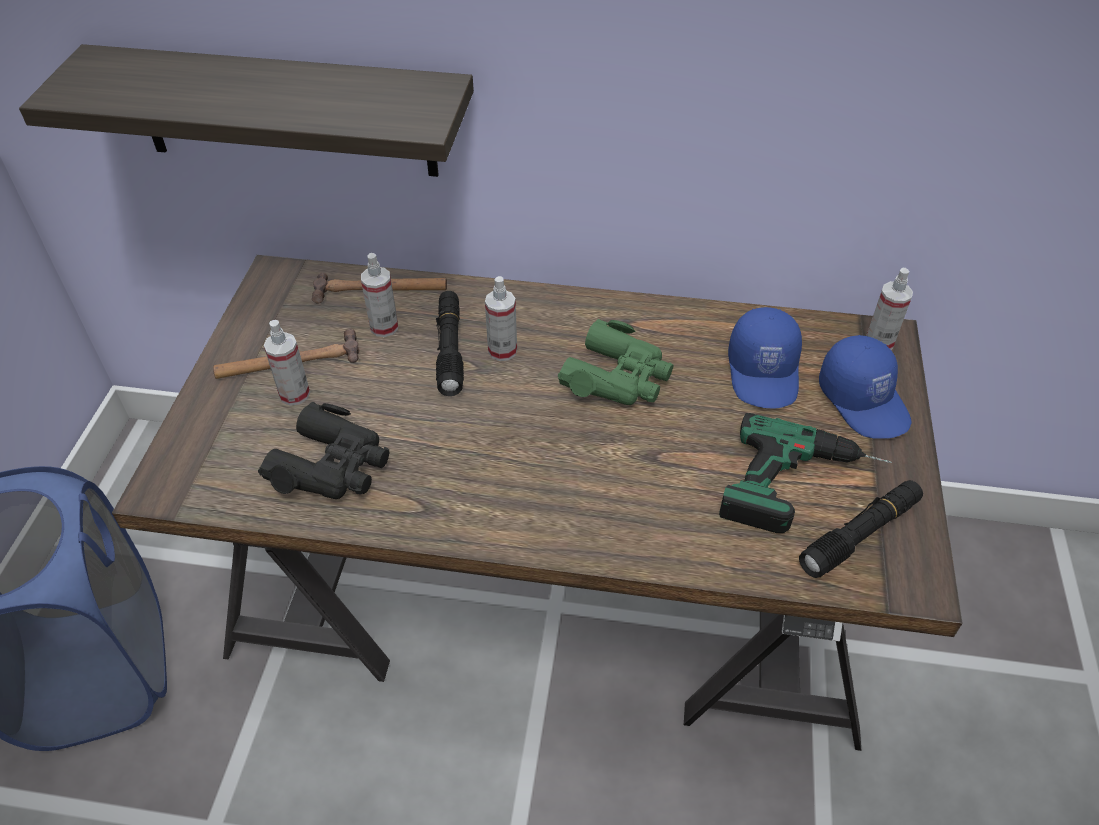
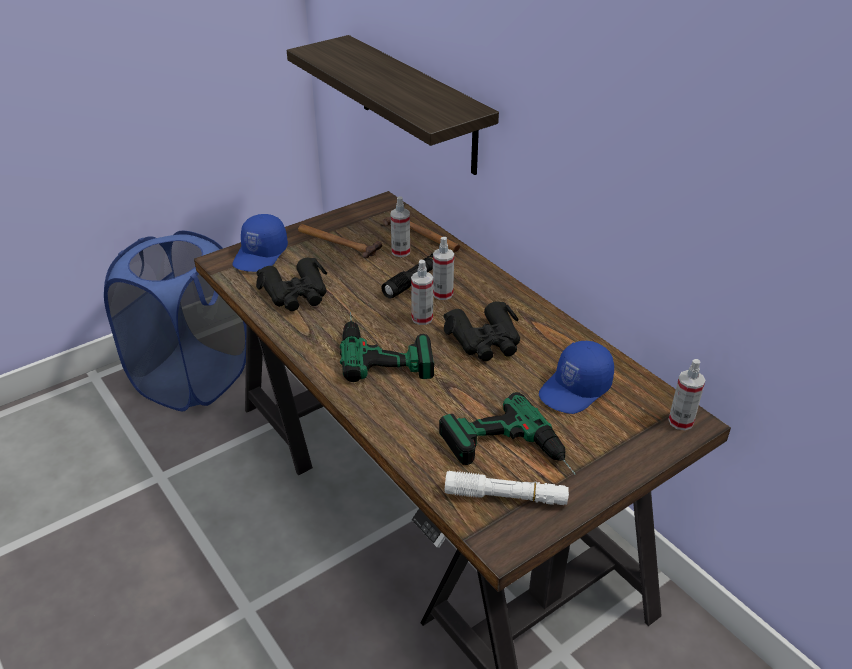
camera: 45 degrees right, 10 degrees down
(294, 394) = (321, 256): spray bottle -> spray bottle (422, 318)
(533, 461) = (384, 348): none -> power drill
(618, 377) = (485, 340): green binoculars -> black binoculars
(860, 535) = (506, 497): black flashlight -> white flashlight
(864, 400) = (618, 442): blue cap -> blue cap (261, 255)

